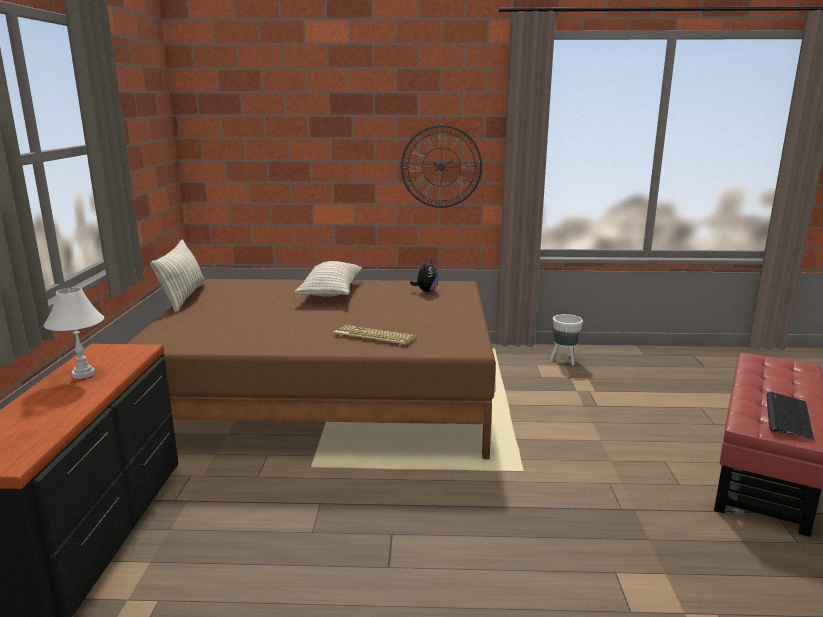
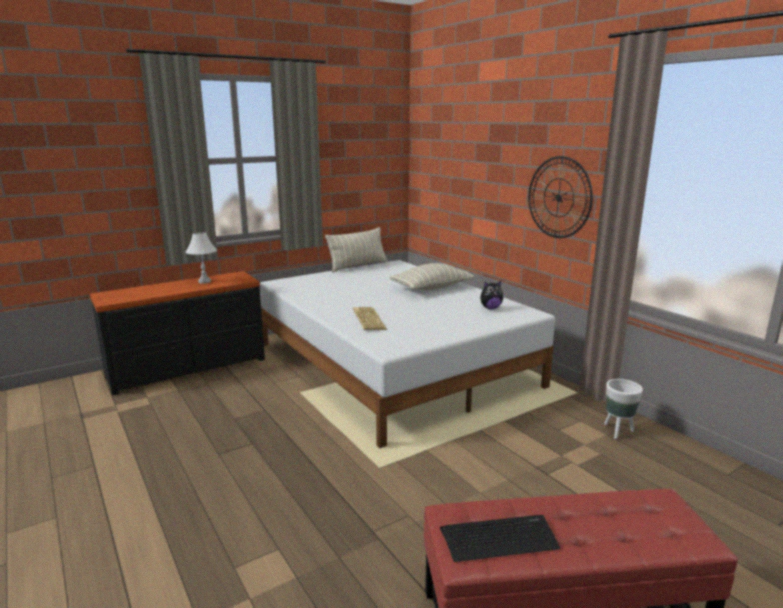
camera: 55 degrees right, 0 degrees up
(327, 395) = (393, 364): brown bed -> white bed

